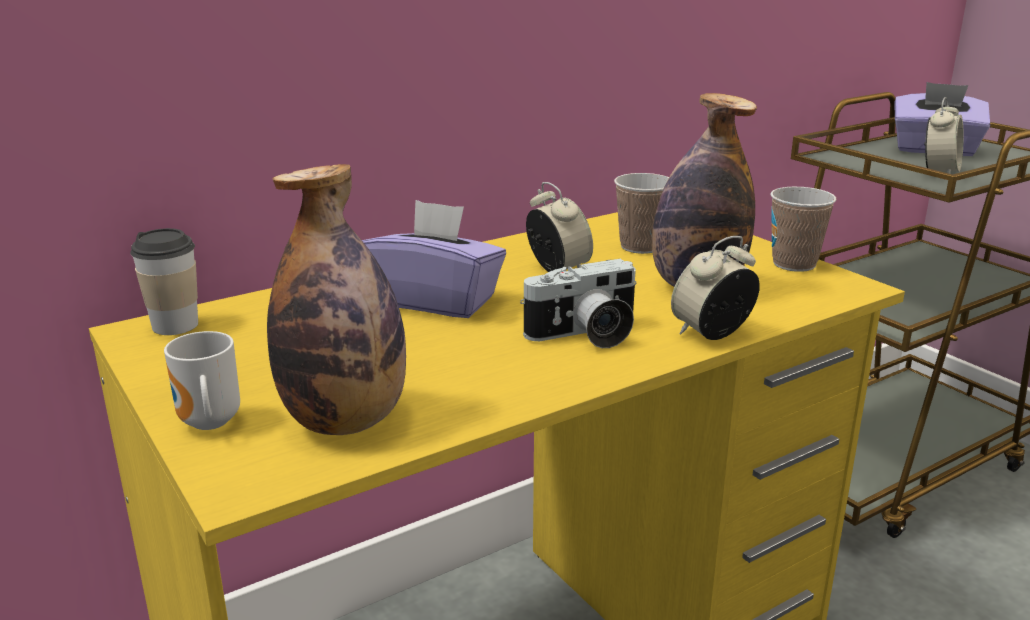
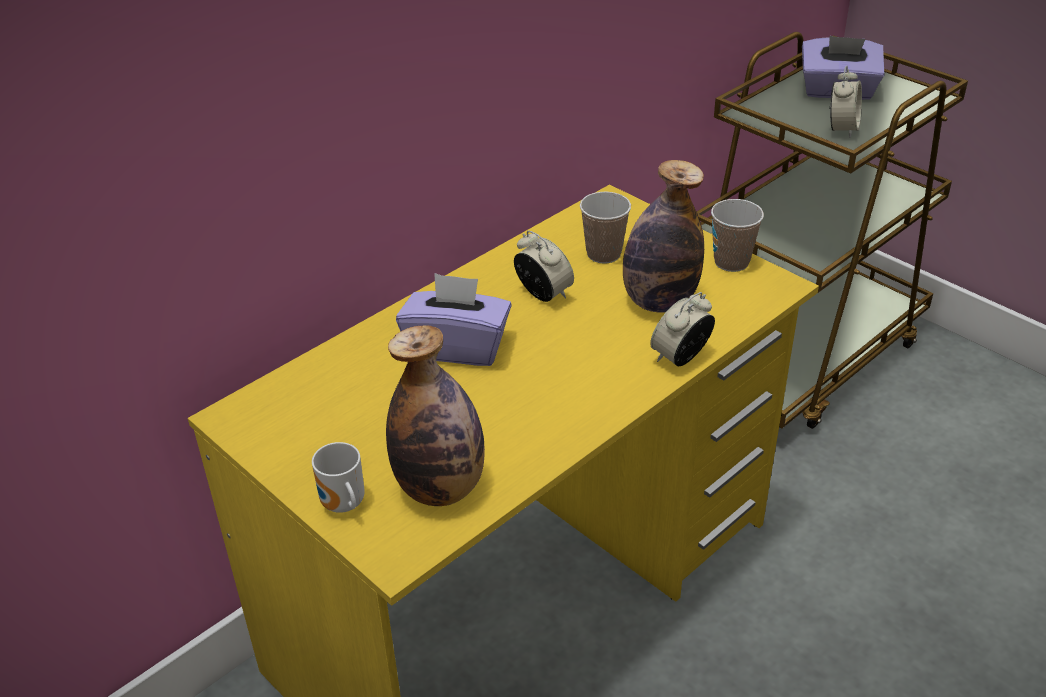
camera: 10 degrees left, 15 degrees up
(175, 325) = (258, 405): cup -> none
(585, 335) = (586, 372): camera -> none

